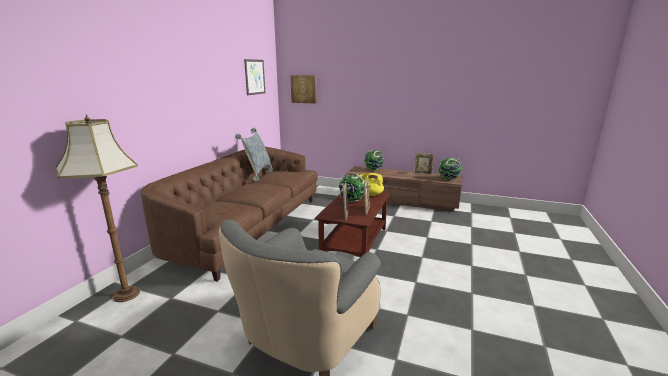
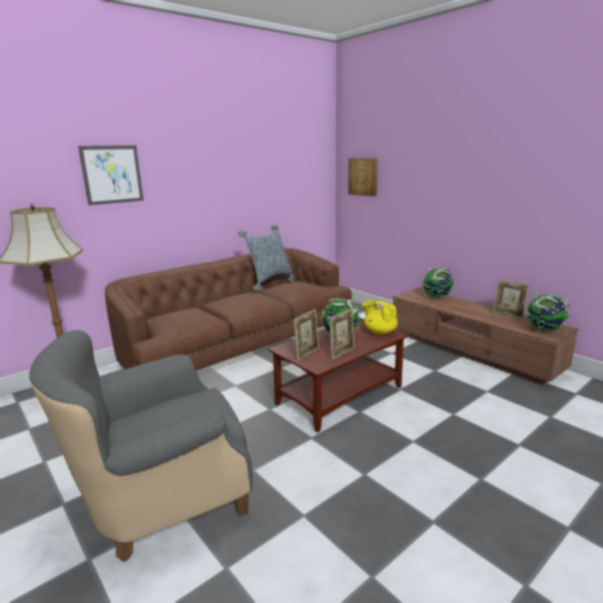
camera: 30 degrees right, 0 degrees up
(255, 77) = (294, 161): picture -> picture (112, 174)

